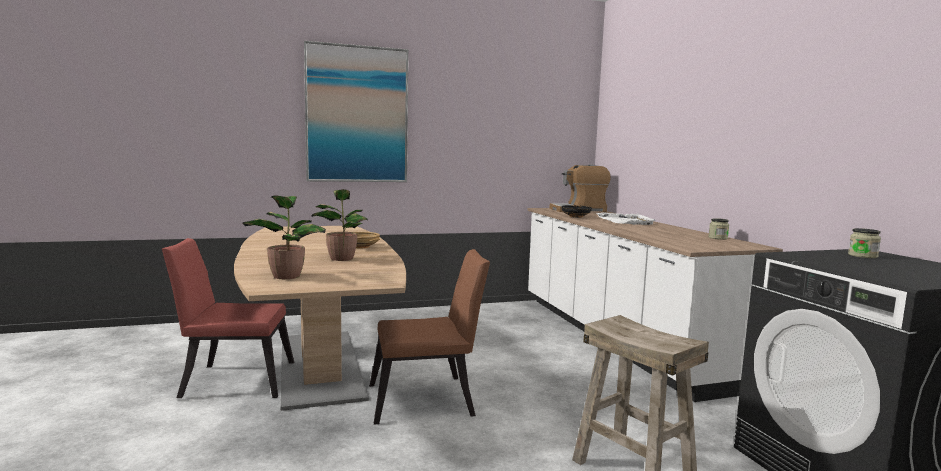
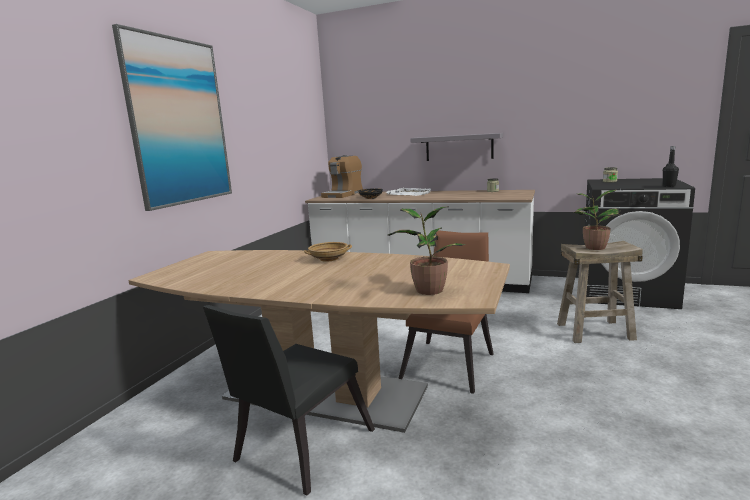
camera: 50 degrees left, 5 degrees up
(232, 380) = (298, 449): red chair -> black chair
(341, 258) = (373, 268): potted plant -> potted plant (593, 248)
(705, 168) = (459, 147): none -> grey shelf
(888, 278) = (669, 186): none -> black bottle

